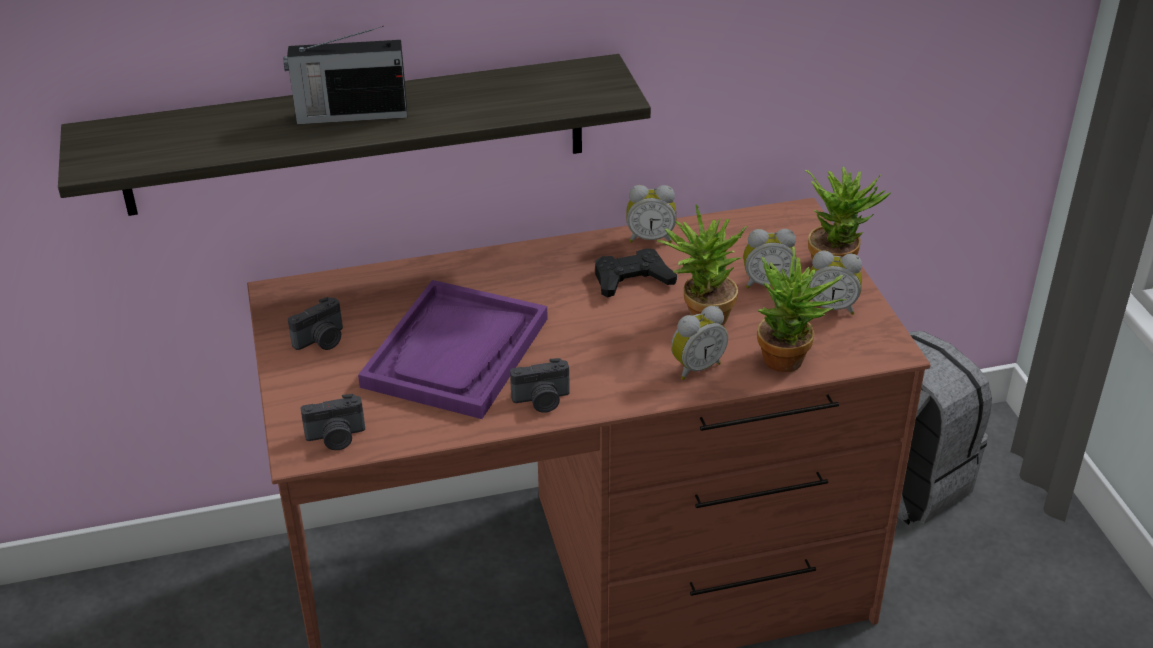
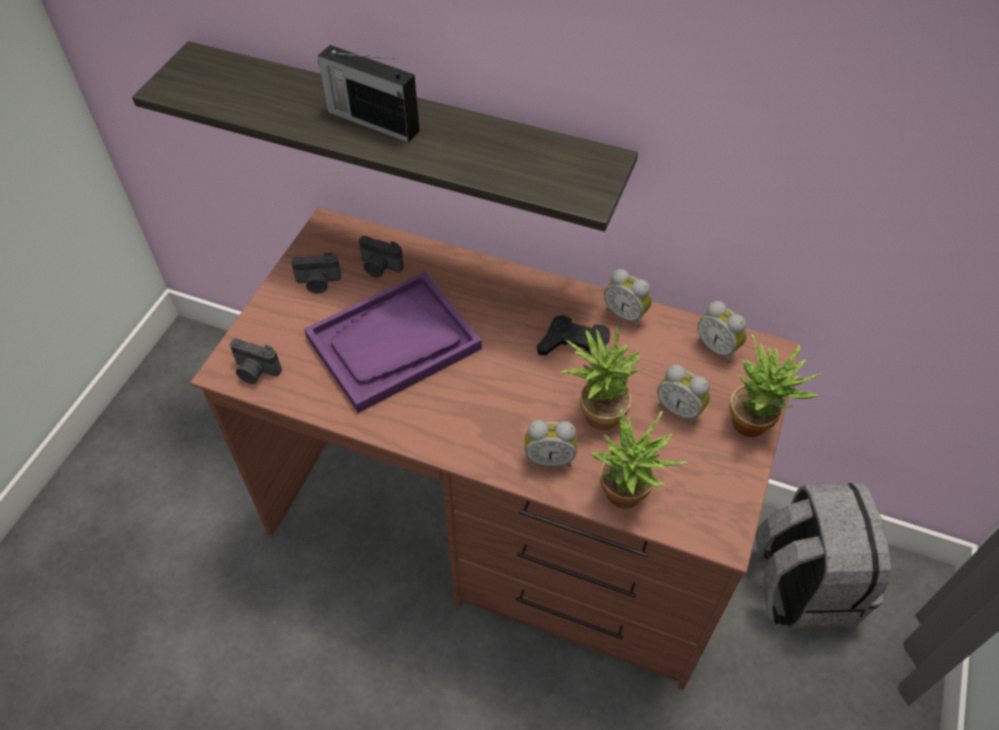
camera: 35 degrees right, 15 degrees up
(542, 401) = (412, 421): camera -> camera (379, 267)
(831, 307) = (712, 463): alarm clock -> alarm clock (718, 347)

